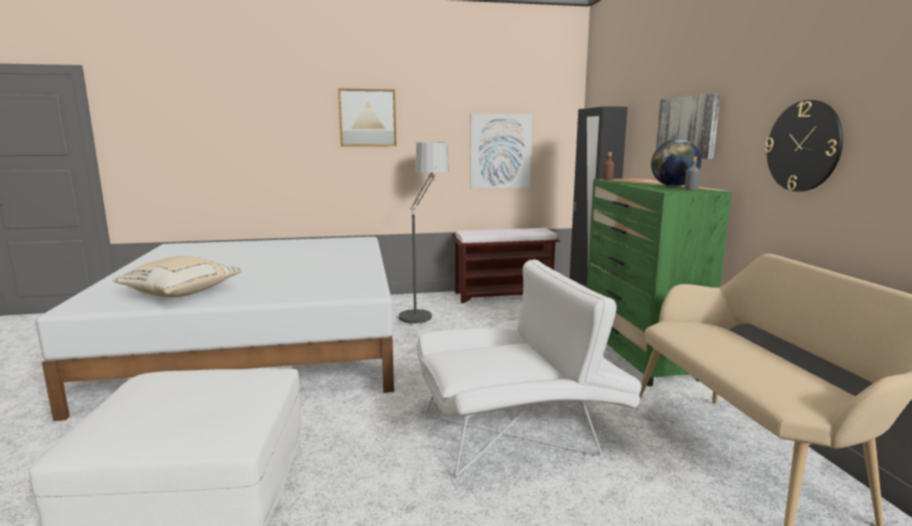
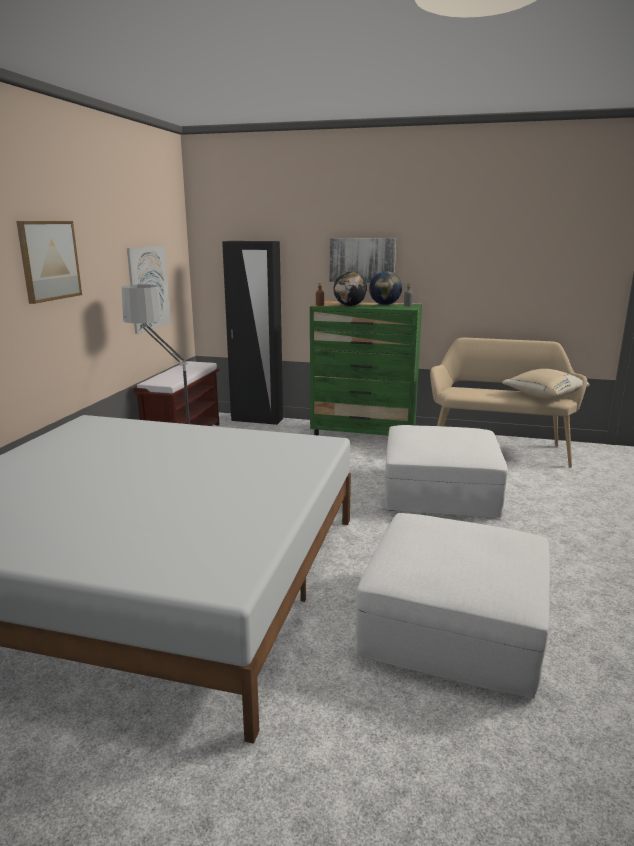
camera: 65 degrees left, 5 degrees up
(181, 293) = (229, 519): beige pillow -> beige pillow (543, 396)
(520, 430) = (439, 490): white armchair -> white ottoman
(630, 182) = (349, 305): none -> globe
(803, 146) = (472, 274): wall clock -> none

